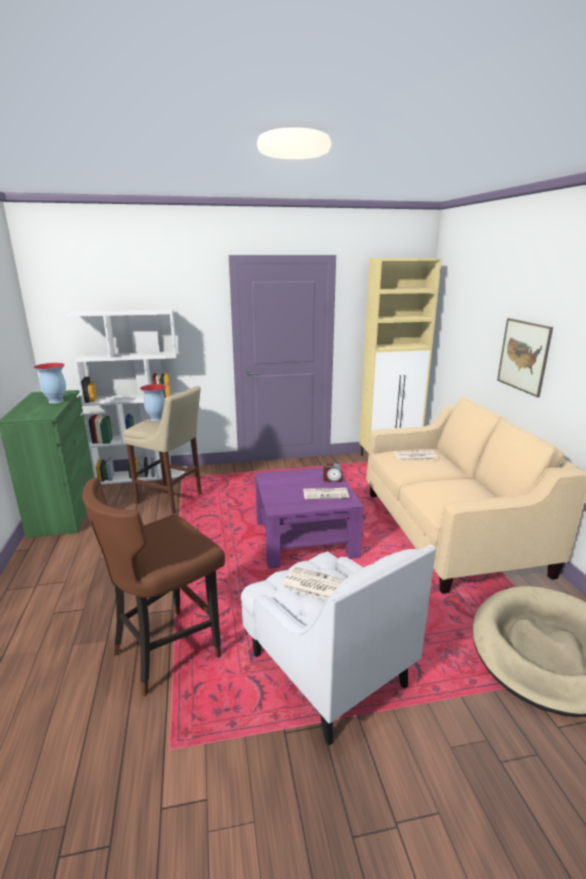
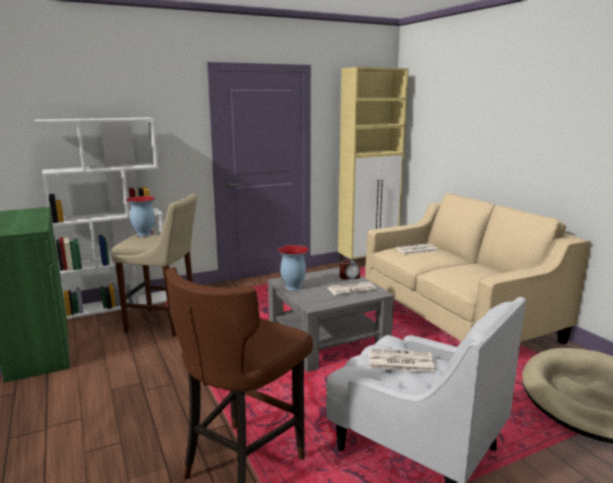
camera: 15 degrees left, 5 degrees down
(55, 401) = (32, 217): vase -> vase (293, 287)
(305, 538) = (327, 340): purple coffee table -> grey coffee table
(523, 356) = (506, 147): picture -> none

